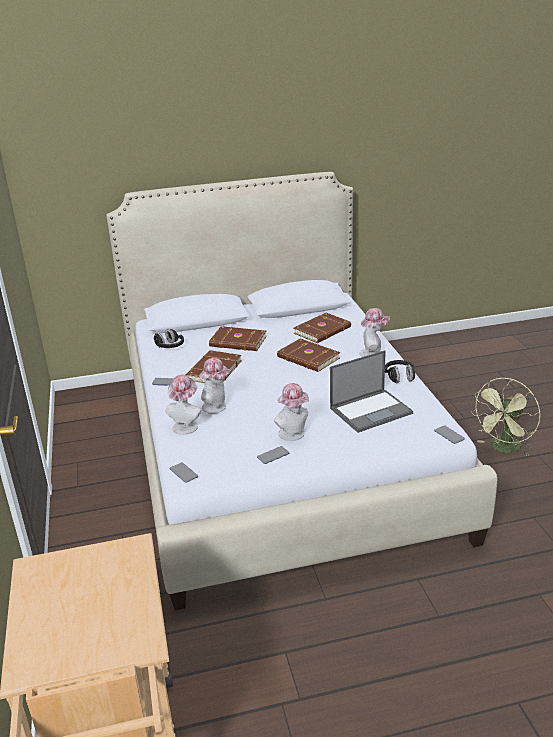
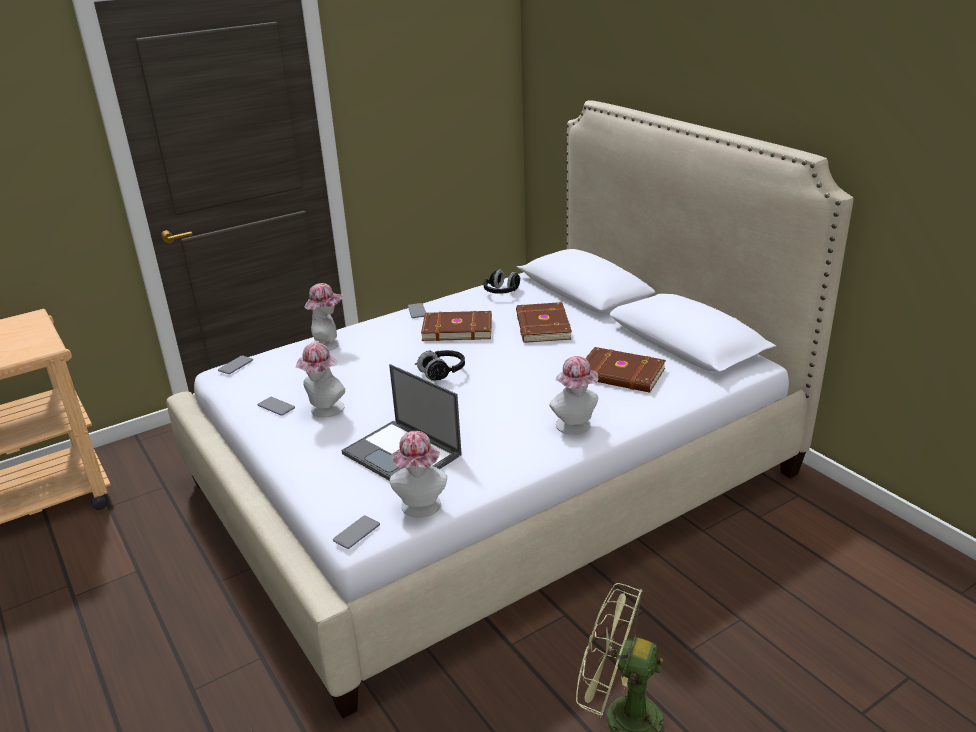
camera: 70 degrees right, 0 degrees up
(217, 407) = (370, 350): hat -> hat (421, 508)
(308, 358) = (526, 380): brown book -> none
(399, 377) = (511, 462): black headphones -> black headphones (442, 373)

